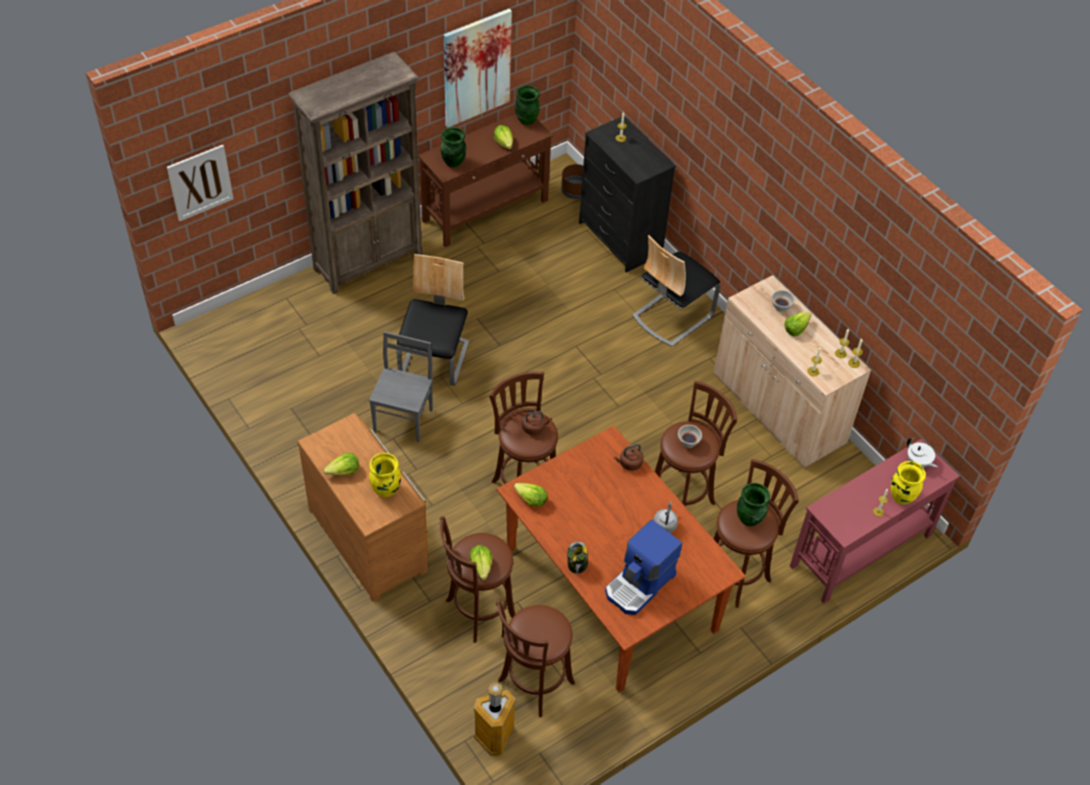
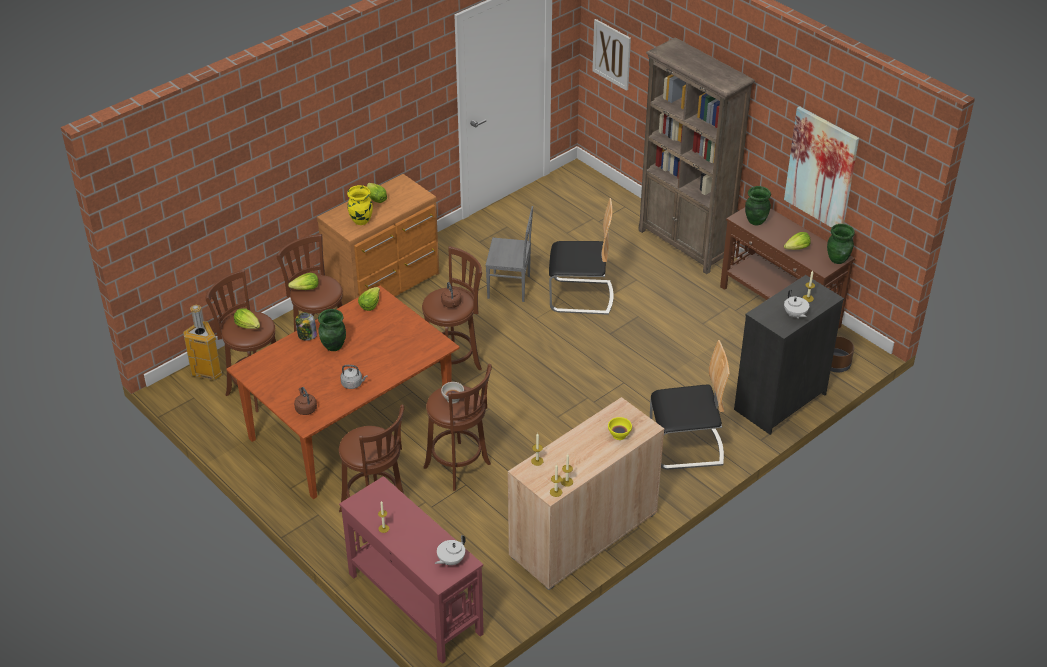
camera: 85 degrees right, 10 degrees down
(629, 463) = (417, 358): brown kettle -> brown kettle (305, 408)
(640, 584) = (289, 373): coffee machine -> none
(643, 151) = (795, 315): none -> white teapot
(672, 315) = (686, 447): chair -> chair turned 135 degrees clockwise
(749, 519) = (370, 443): green vase -> green vase (333, 346)
(780, 307) = (619, 435): white bowl -> yellow bowl
(796, 328) = (593, 447): lettuce -> lettuce (248, 325)
(901, 497) = (404, 546): yellow vase -> none

